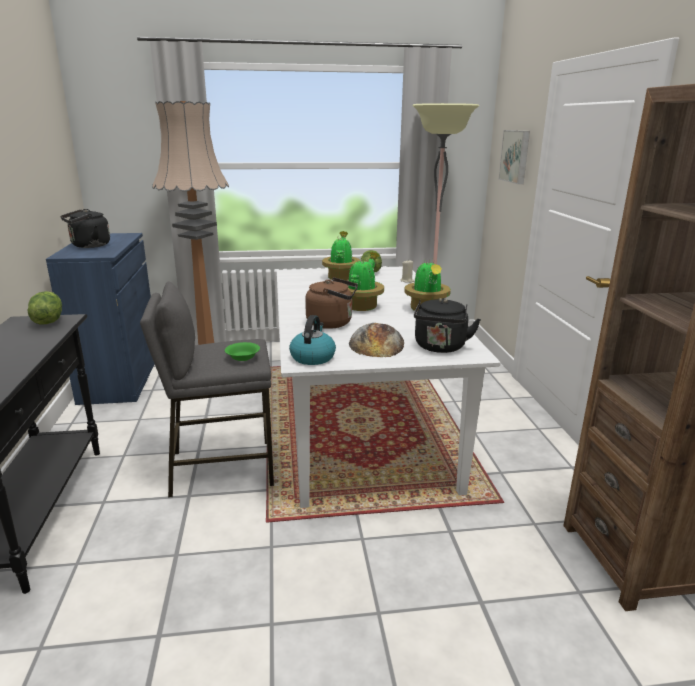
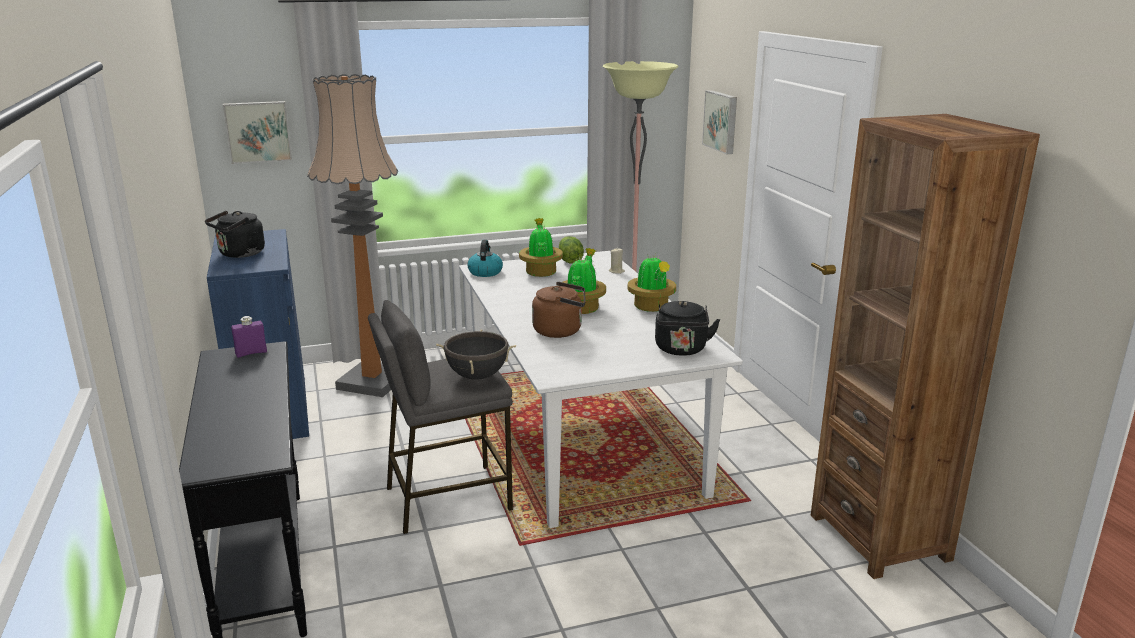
camera: 10 degrees left, 0 degrees up
(47, 321) = (251, 353): lettuce -> purple bottle
(126, 153) = (258, 131): none -> picture
(243, 357) = (477, 376): green bowl -> black cooking pot
(312, 357) = (560, 370): kettle -> kettle (485, 272)
(377, 344) = (617, 351): bread -> none

